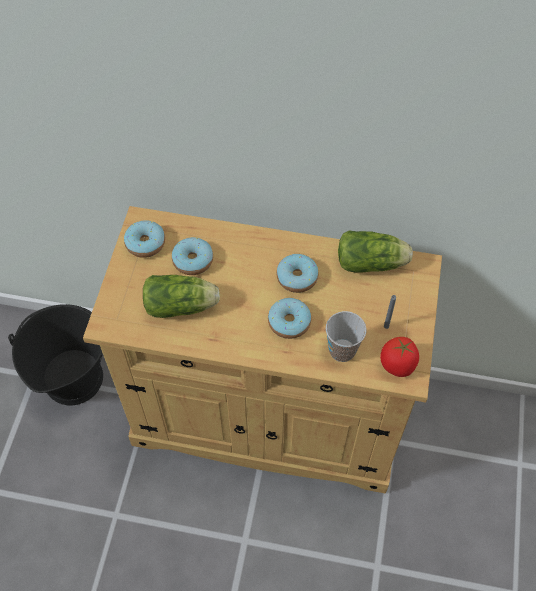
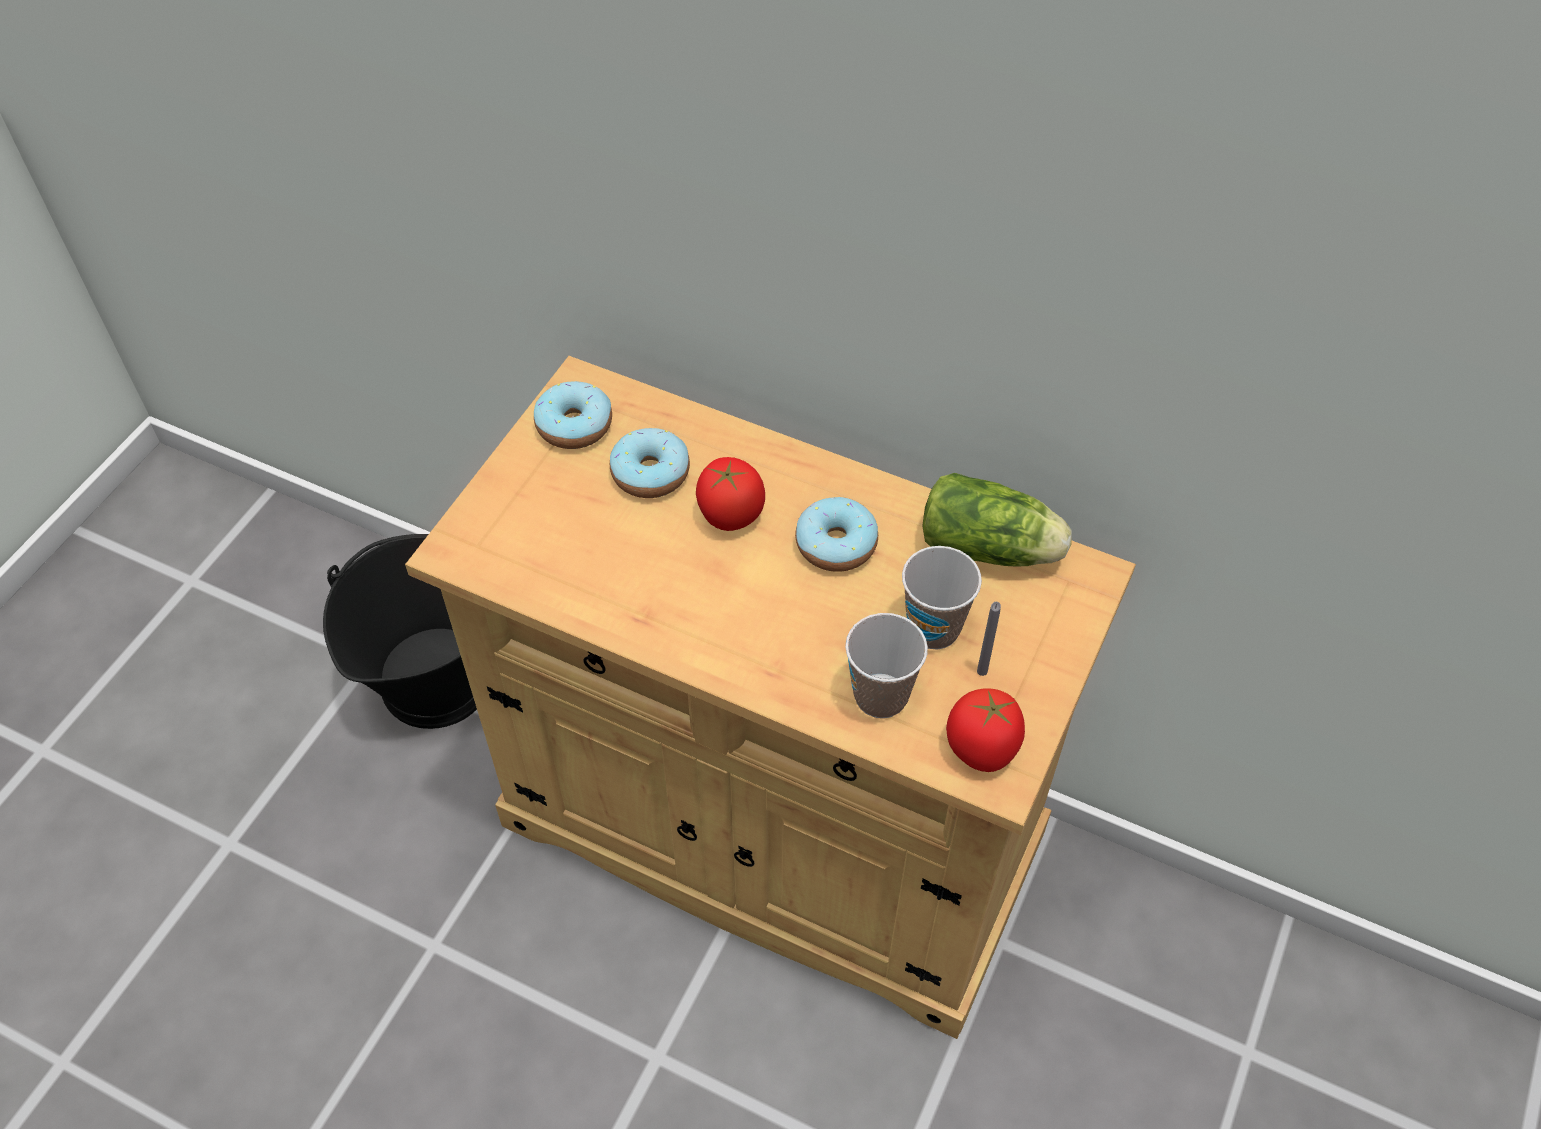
camera: 15 degrees right, 5 degrees down
(183, 306) = (605, 548): lettuce -> none
(240, 274) = (730, 515): none -> tomato
(289, 322) = (794, 621): donut -> none
(357, 310) = (933, 628): none -> cup

